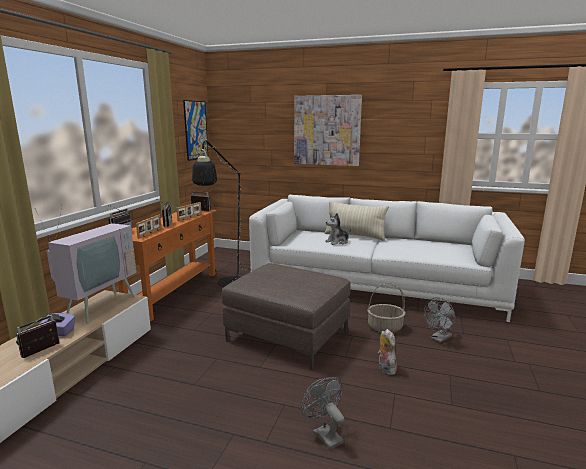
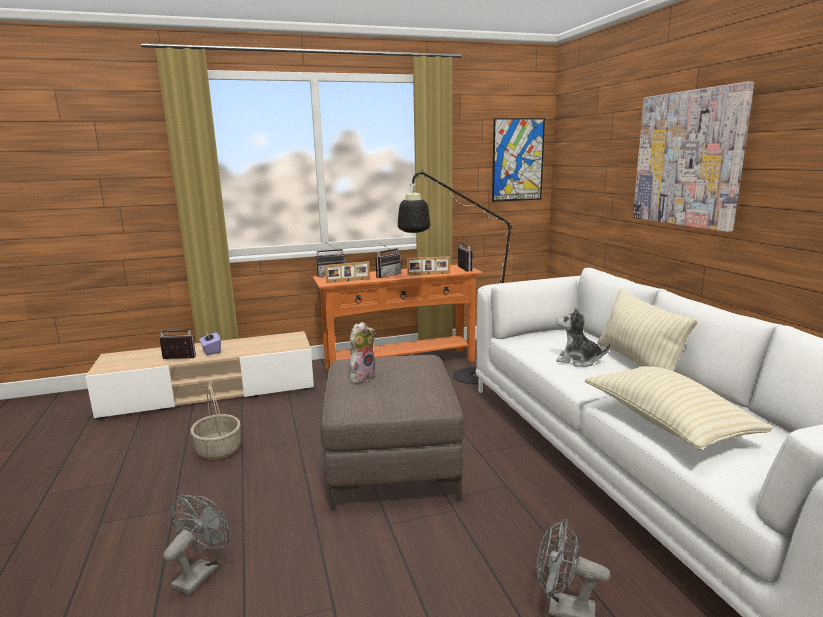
camera: 55 degrees right, 0 degrees up
(98, 305) = (271, 341): television -> none
(385, 327) = (521, 531): basket -> basket (219, 450)
(385, 368) = (393, 574): plush toy -> plush toy (362, 377)
(413, 251) = (666, 423): none -> beige pillow

